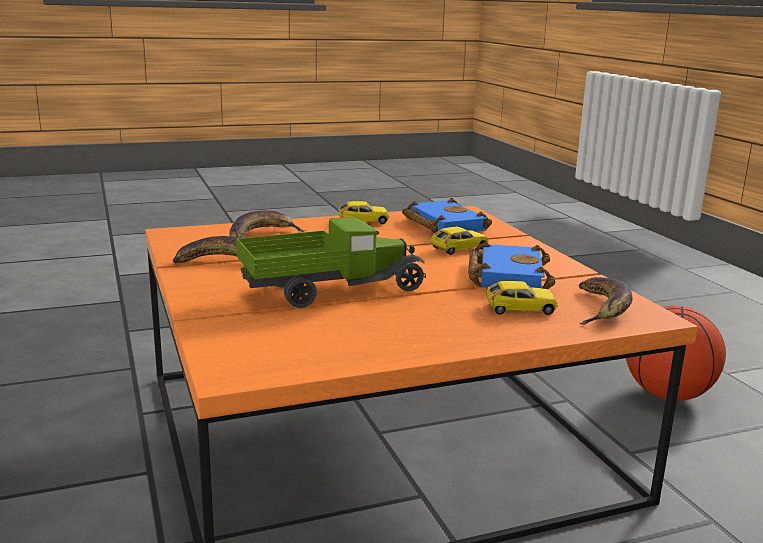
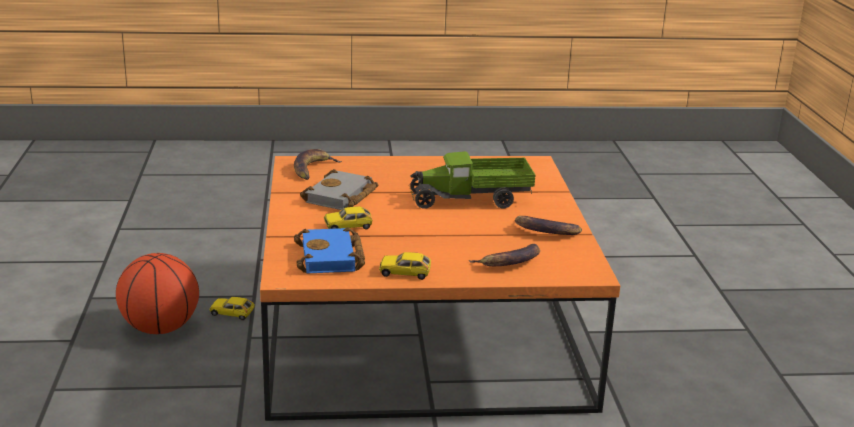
camera: 165 degrees left, 5 degrees up
(505, 275) = (341, 197): blue book -> grey book
(520, 308) = (362, 174): toy car -> toy car (232, 313)

